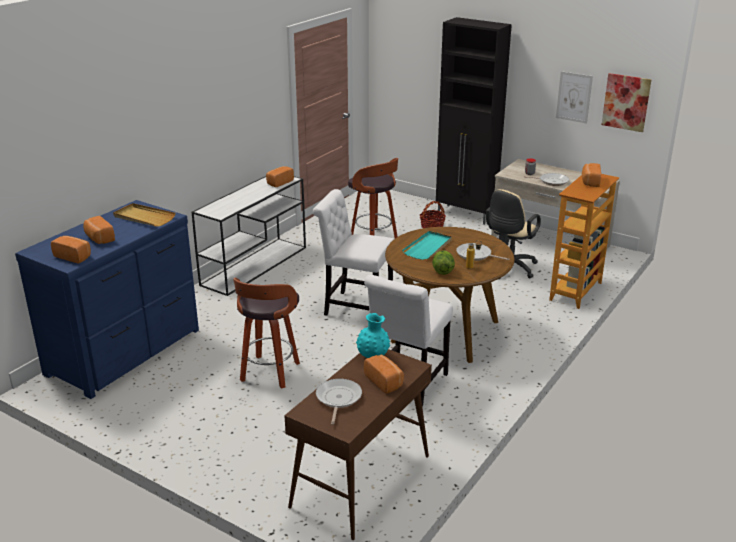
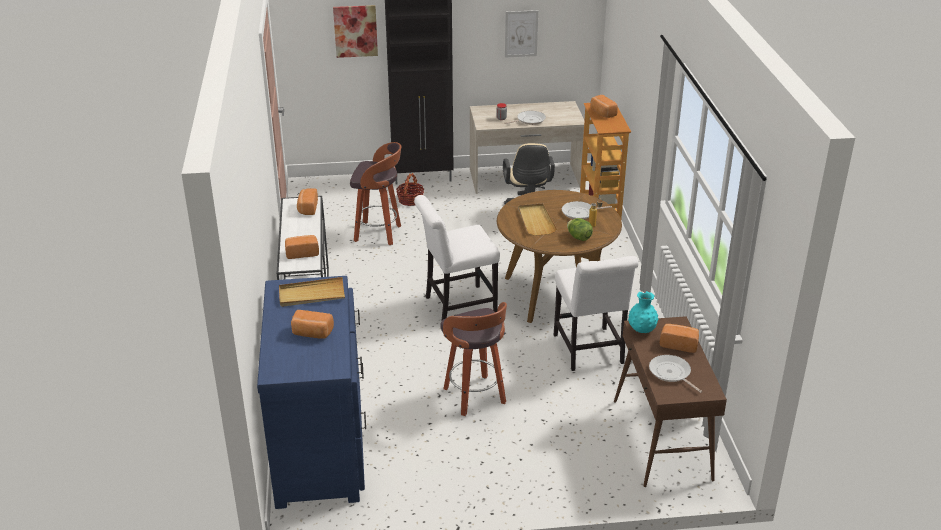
camera: 40 degrees left, 5 degrees up
(74, 256) = (324, 361): bread -> bread (302, 253)
(428, 247) = (536, 221): turquoise tray -> beige tray
(626, 102) = (572, 28): picture -> picture (355, 31)

